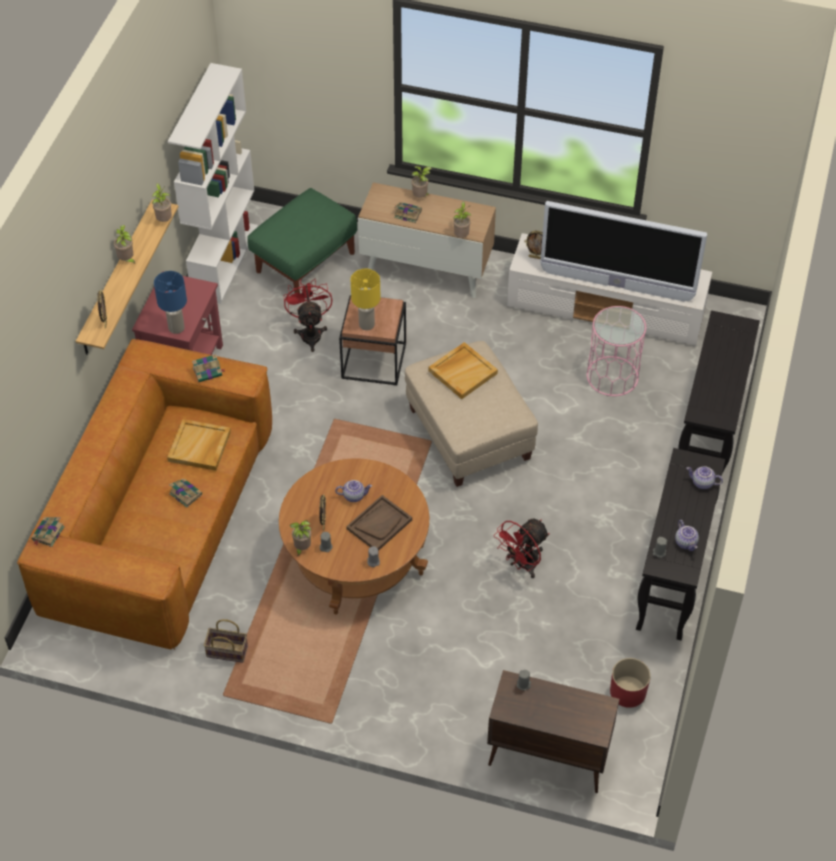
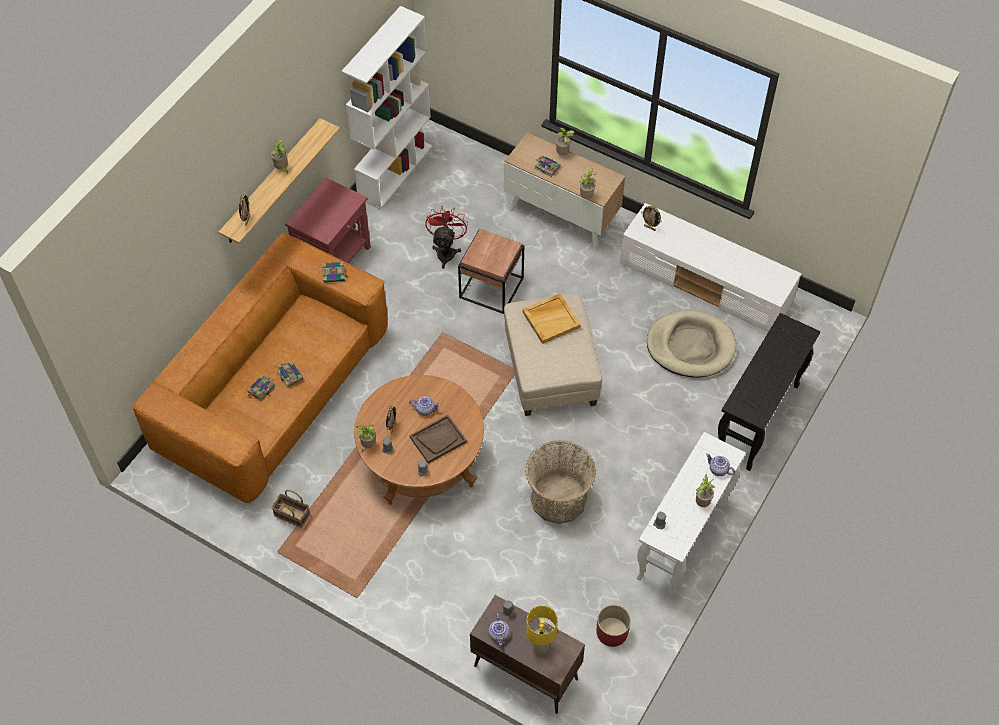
camera: 15 degrees right, 5 degrees up
(48, 534) = (163, 388): book -> book (261, 390)
(164, 220) = (324, 139): potted plant -> potted plant (702, 502)
(176, 328) = (321, 230): blue table lamp -> none
(200, 447) = (314, 337): beige tray -> none
(305, 262) = (462, 187): green ottoman -> none
(366, 325) = (483, 259): yellow table lamp -> yellow table lamp (540, 647)
(522, 565) = (558, 498): red fan -> basket
(612, 376) = (690, 346): pink side table -> beige dog bed
(616, 286) = (711, 268): television -> none
(671, 579) = (682, 541): black console table -> white console table
(686, 542) = (686, 520): teapot -> teapot (499, 634)

